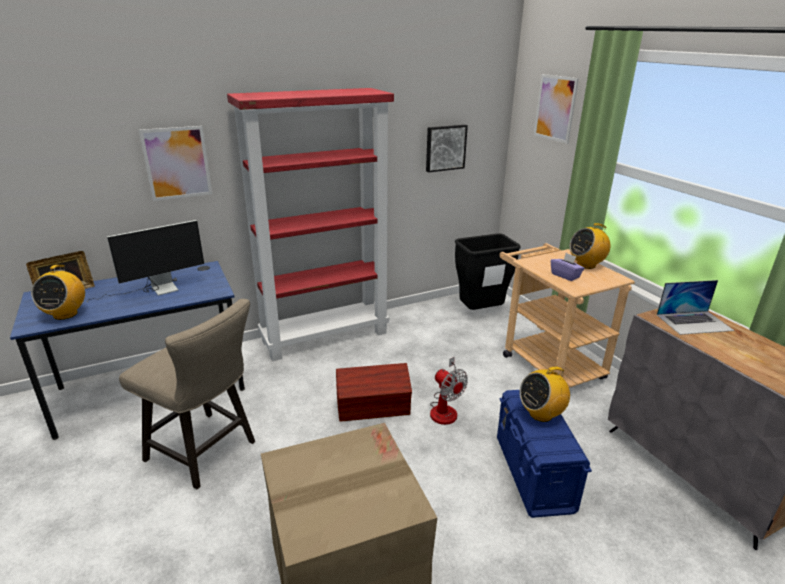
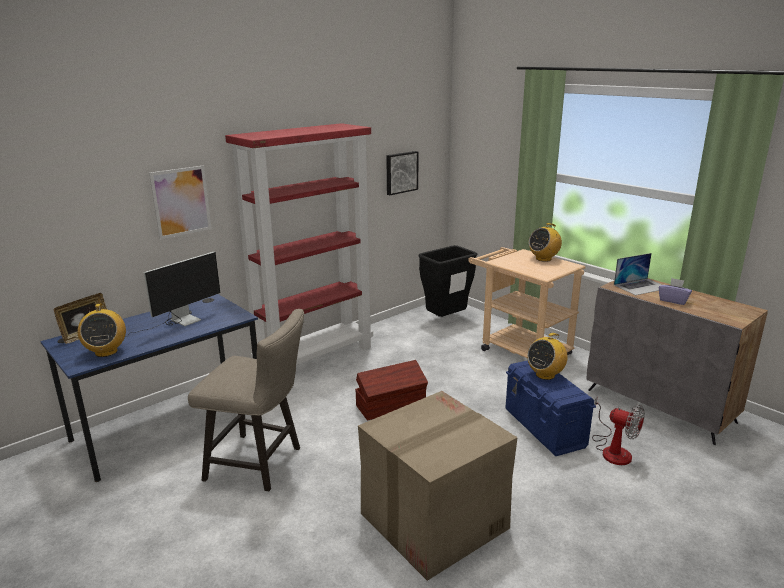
camera: 15 degrees left, 5 degrees down
(445, 408) = (452, 396): fan -> fan (613, 449)
(555, 108) = (493, 132): picture -> none
(565, 275) = (532, 268): purple tissue box -> purple tissue box (673, 300)

